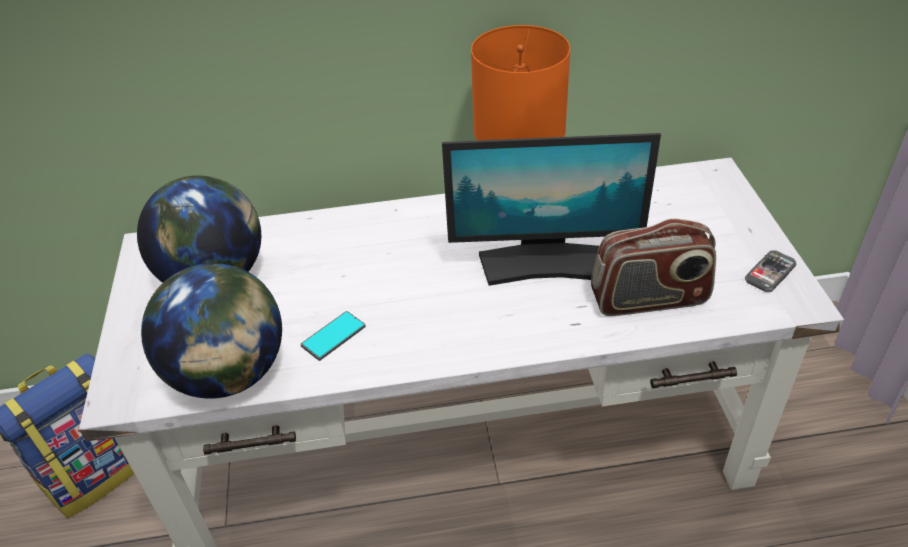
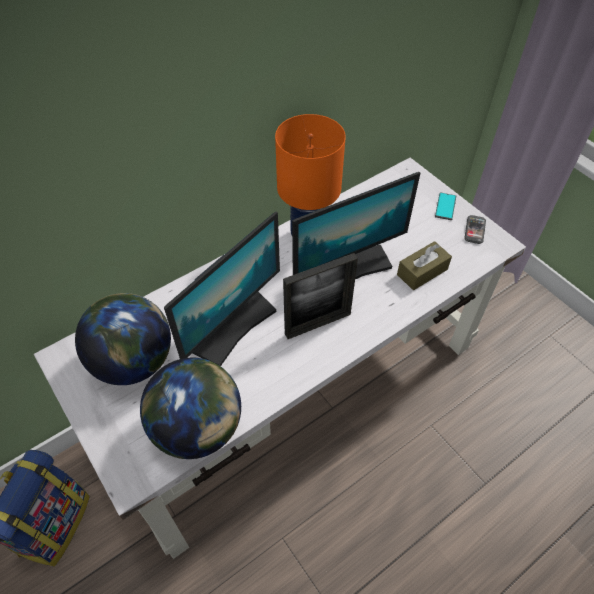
camera: 30 degrees left, 10 degrees up
(333, 336) = (250, 372): phone -> phone (445, 206)
(350, 280) = (233, 327): none -> monitor
(457, 313) = (318, 324): none -> picture frame
(649, 299) = (422, 272): radio -> brown tissue box

